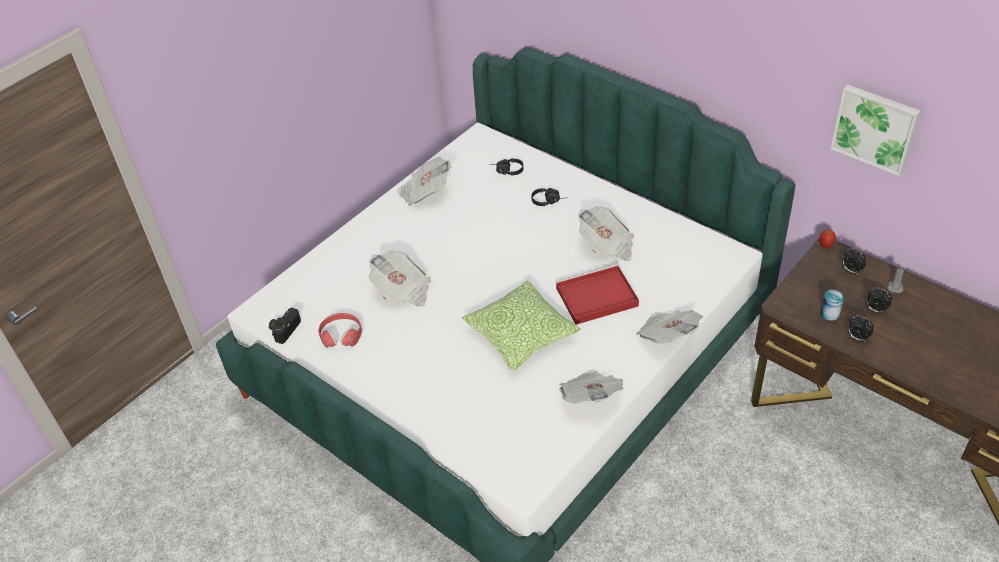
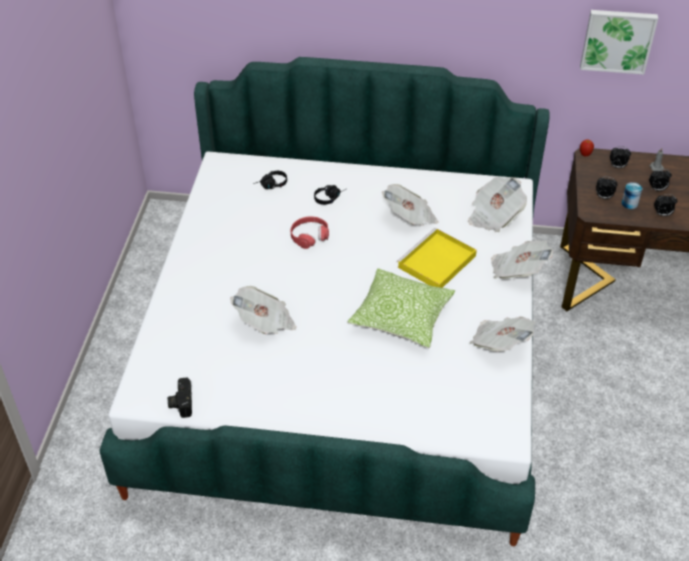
camera: 35 degrees left, 0 degrees up
(341, 335) = (241, 384): red headphones -> red headphones (309, 236)
(425, 192) = (211, 229): newspaper -> newspaper (494, 216)
(595, 297) = (436, 262): red tray -> yellow tray
(806, 296) = (603, 197): none -> alarm clock

